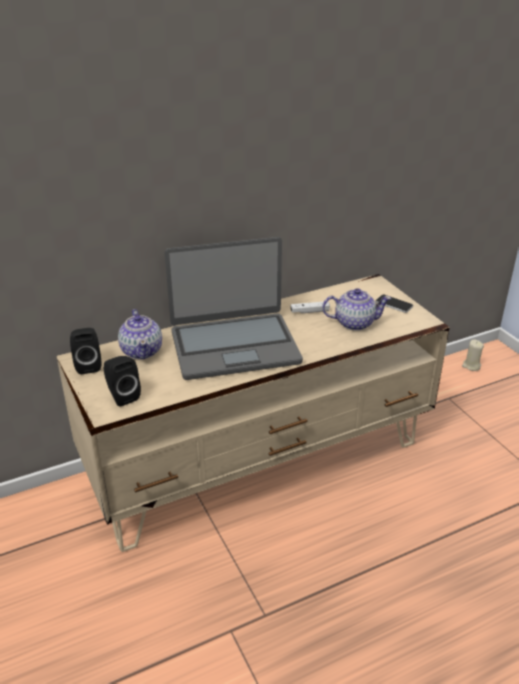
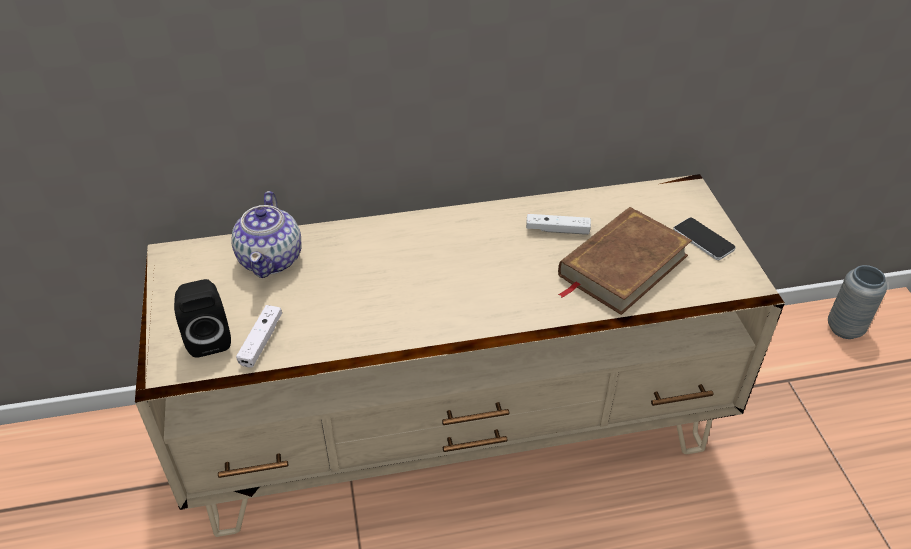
camera: 15 degrees right, 10 degrees up
(88, 365) = (184, 270): black speaker -> none
(156, 392) = (261, 341): none -> white game controller
(234, 346) = (412, 276): laptop -> none
(354, 323) = (622, 265): teapot -> brown book
(471, 366) = (844, 328): beige candle -> grey vase

